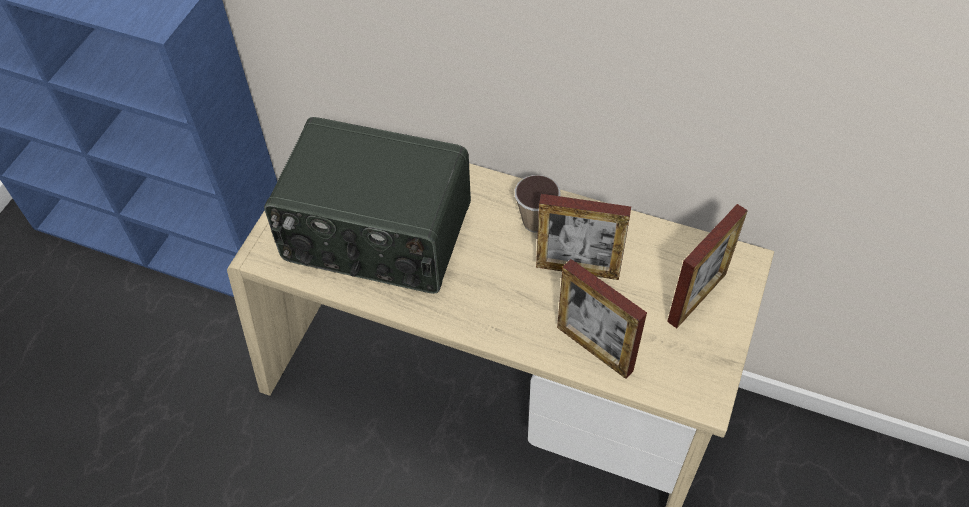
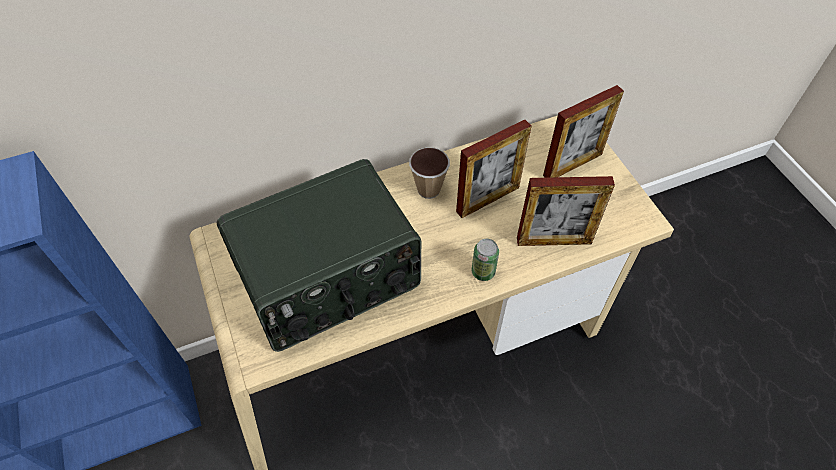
camera: 45 degrees left, 0 degrees up
(501, 325) = (483, 272): none -> can
(697, 297) = (572, 165): picture frame -> picture frame turned 60 degrees clockwise

